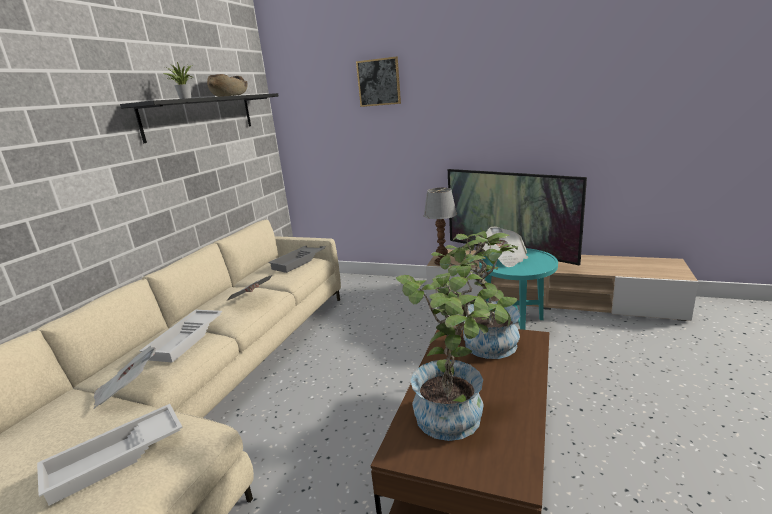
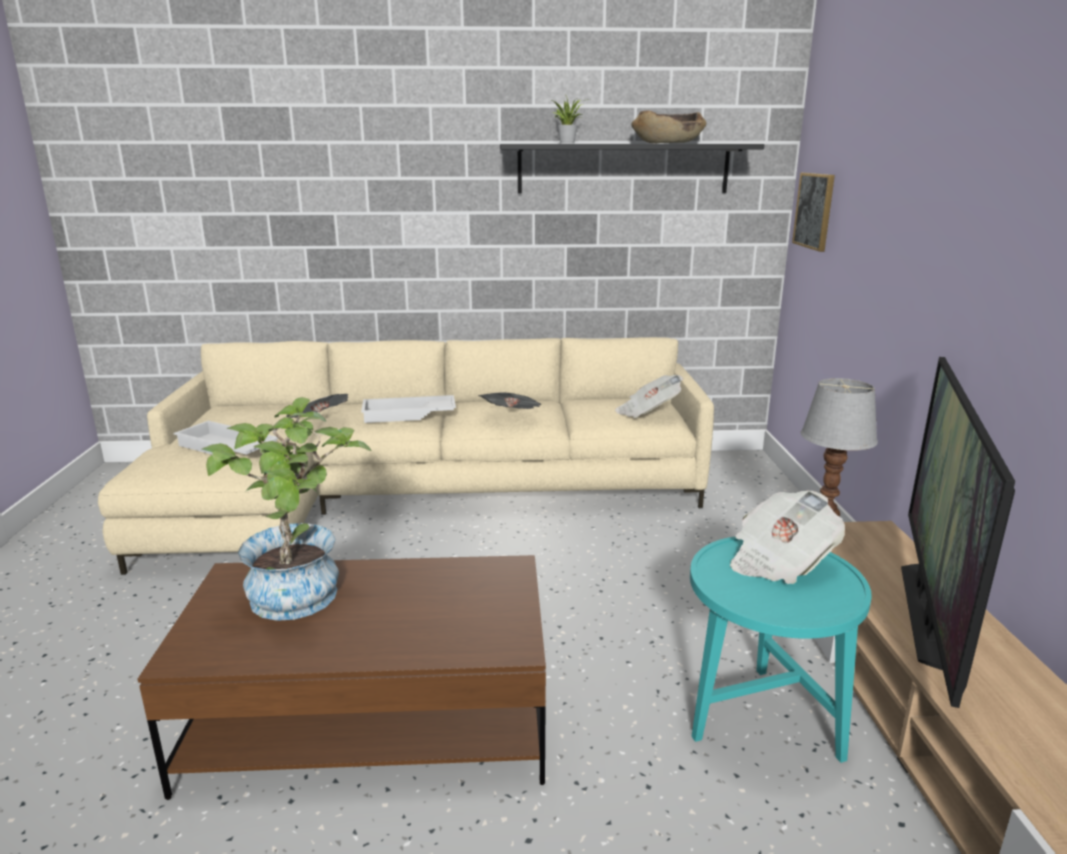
camera: 65 degrees right, 0 degrees up
(299, 261) = (647, 412): grey tray -> newspaper
(379, 82) = (903, 140): picture -> picture (814, 211)
(482, 344) = (475, 599): potted plant -> none

